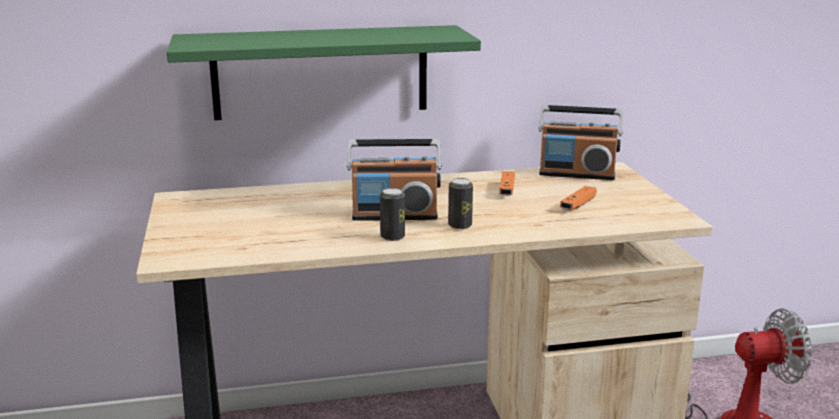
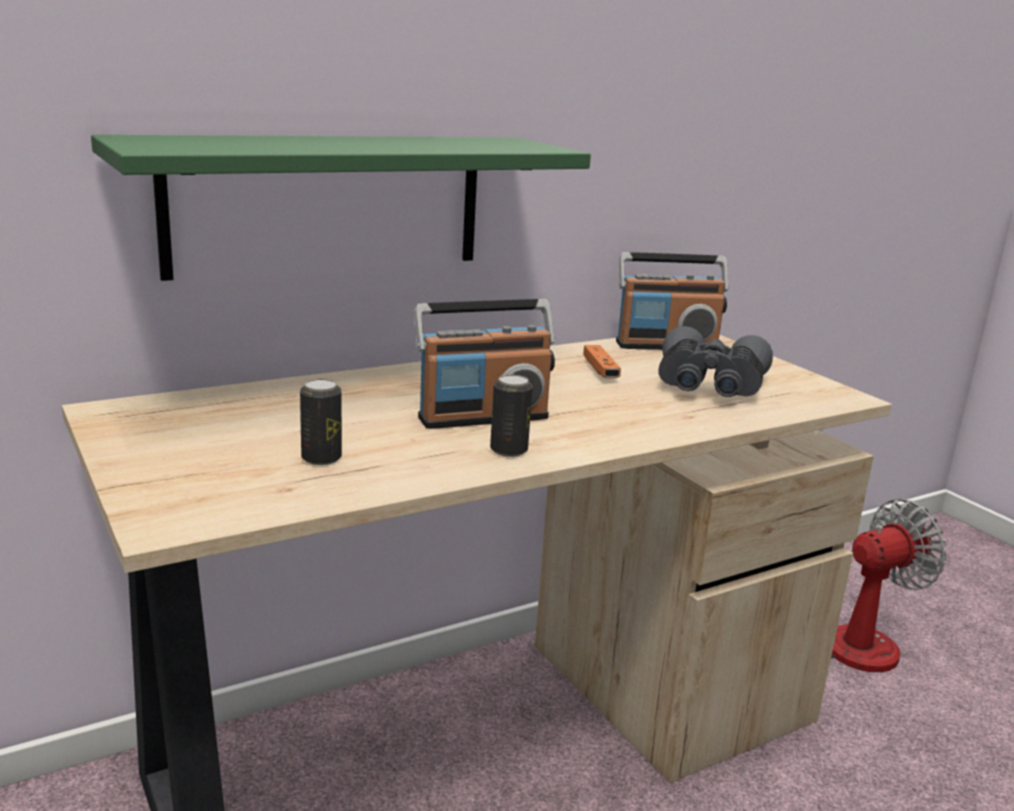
camera: 20 degrees left, 0 degrees up
(460, 225) = (587, 425): can -> can (321, 458)
(578, 205) = (709, 386): orange game controller -> grey binoculars

